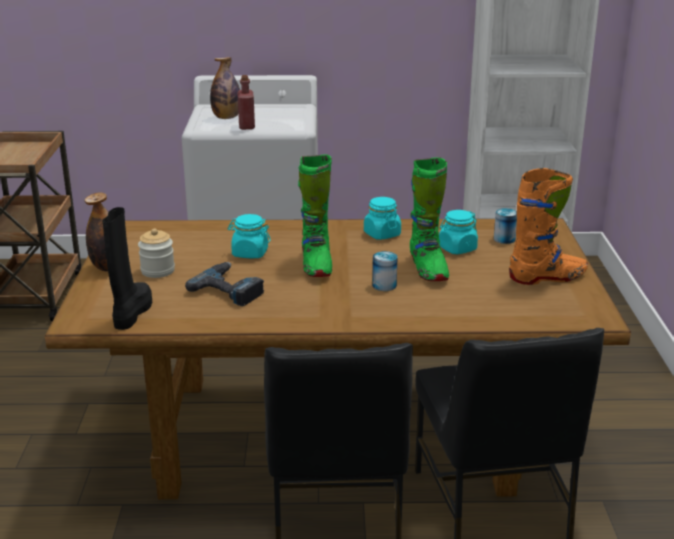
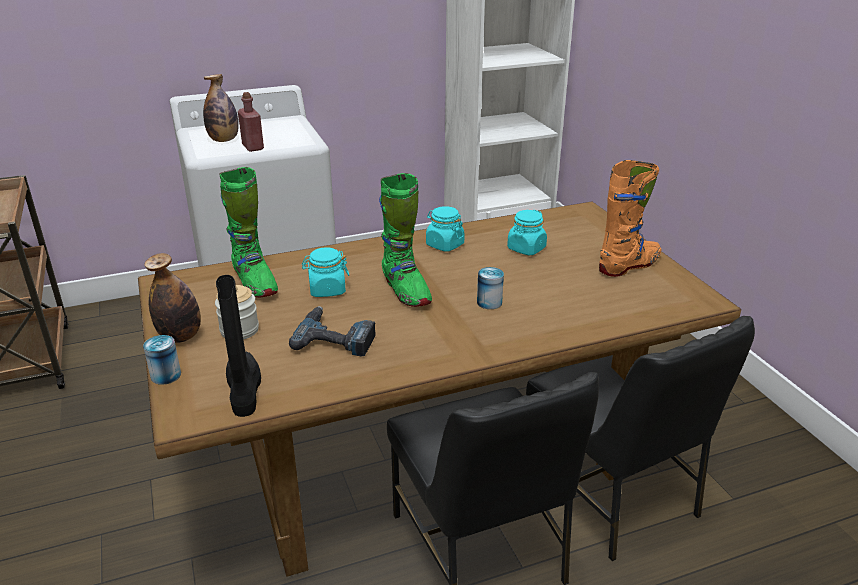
camera: 20 degrees left, 5 degrees up
(428, 269) = (516, 276): green boot -> green boot (255, 283)
(504, 239) = (560, 231): can -> can (166, 375)

